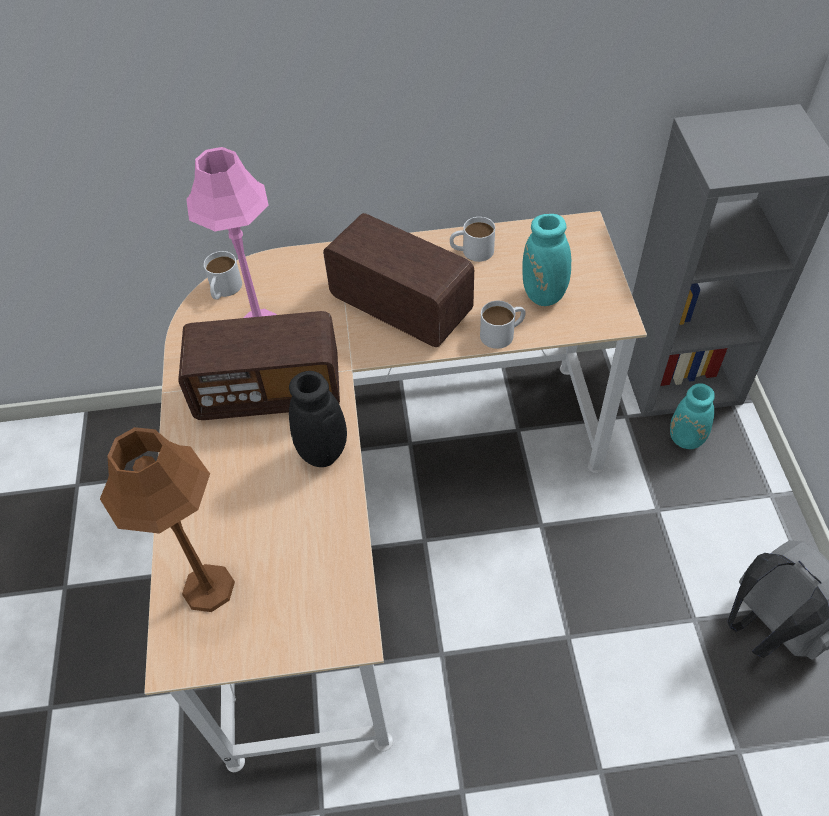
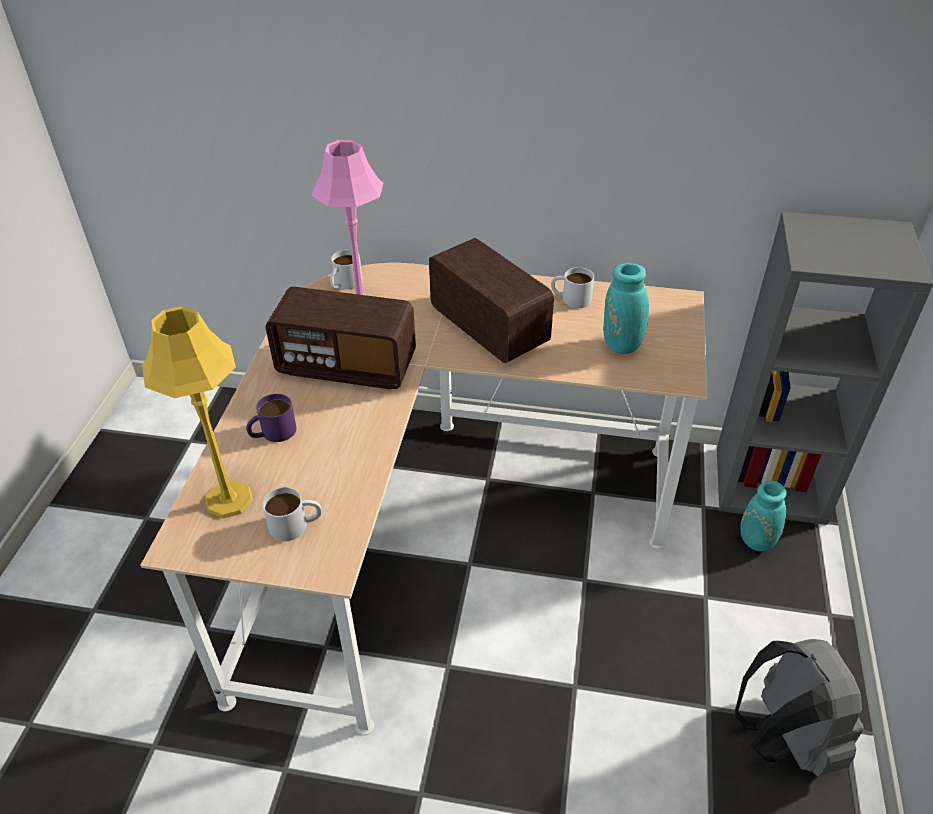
camera: 15 degrees right, 10 degrees down
(208, 587) = (229, 499): brown table lamp -> yellow table lamp
(221, 494) = (272, 433): none -> purple mug
(322, 456) = (370, 424): black vase -> none
(503, 333) = (571, 367): white mug -> white mug (296, 525)

